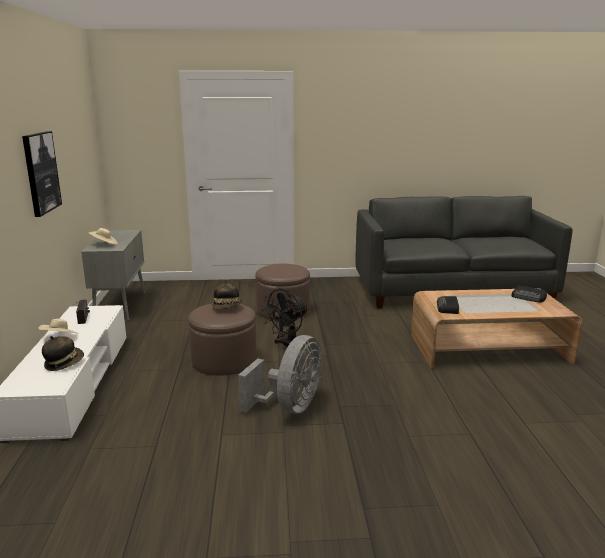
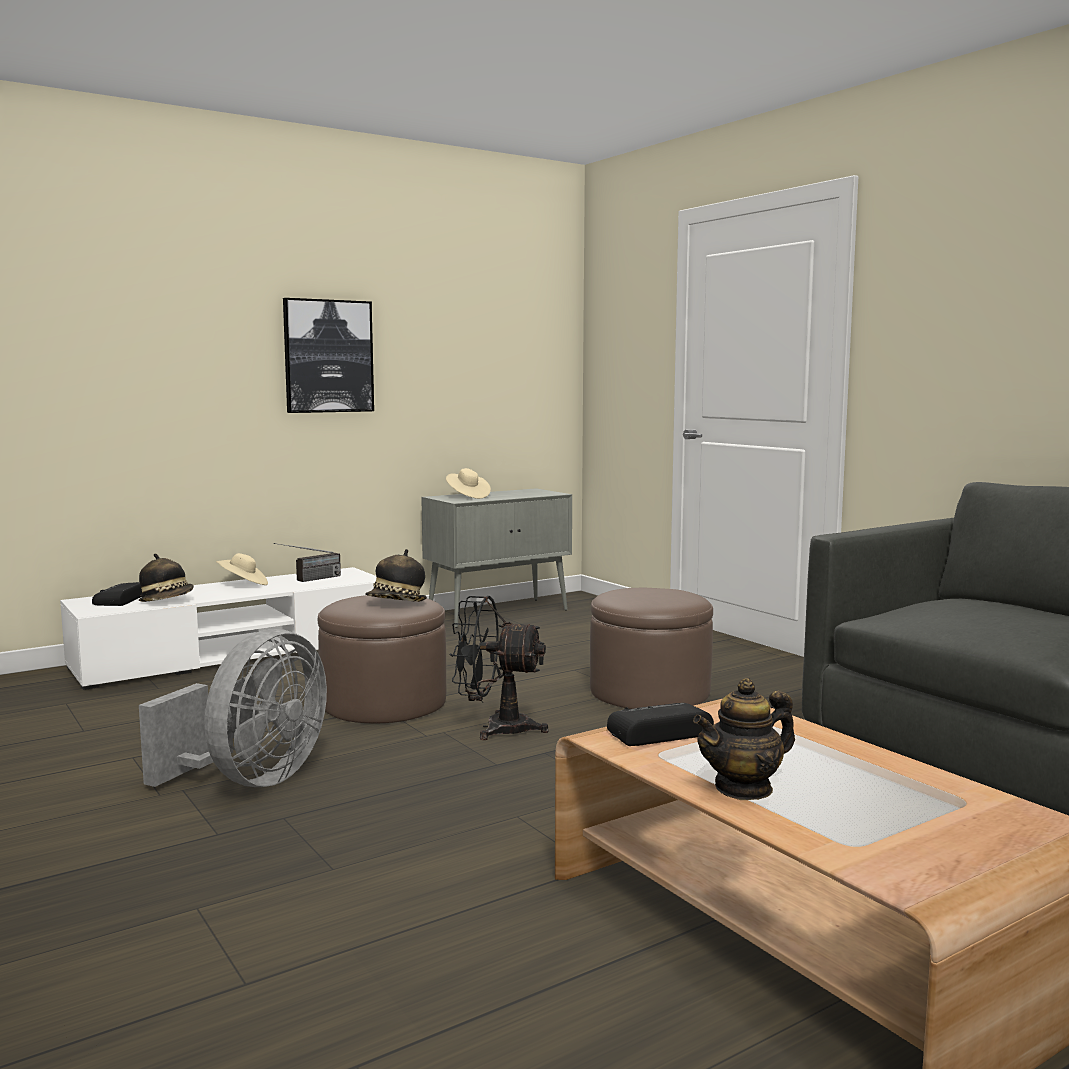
camera: 60 degrees right, 10 degrees down
(290, 407) = (252, 780): grey fan -> grey fan turned 60 degrees counterclockwise
(499, 310) = (744, 788): none -> teapot
(529, 297) = (951, 818): radio -> radio (119, 600)

